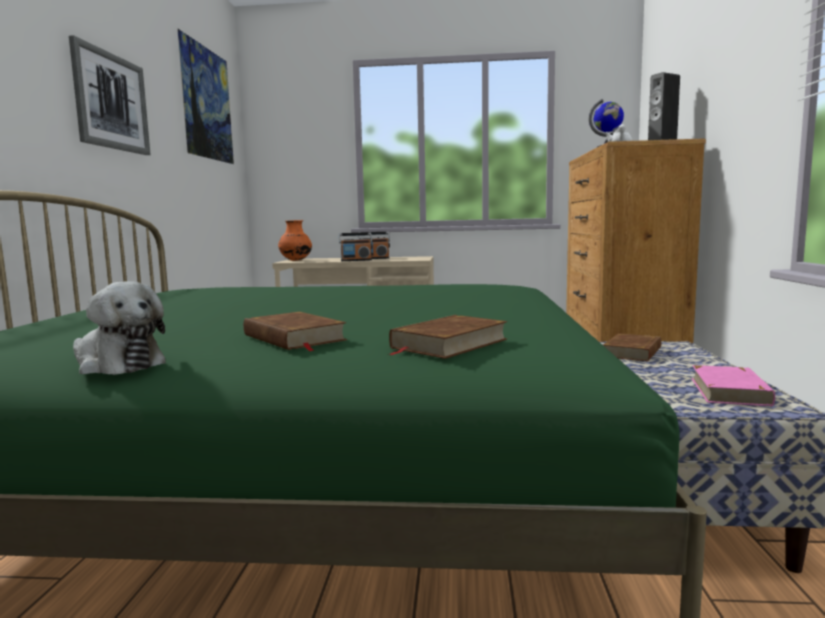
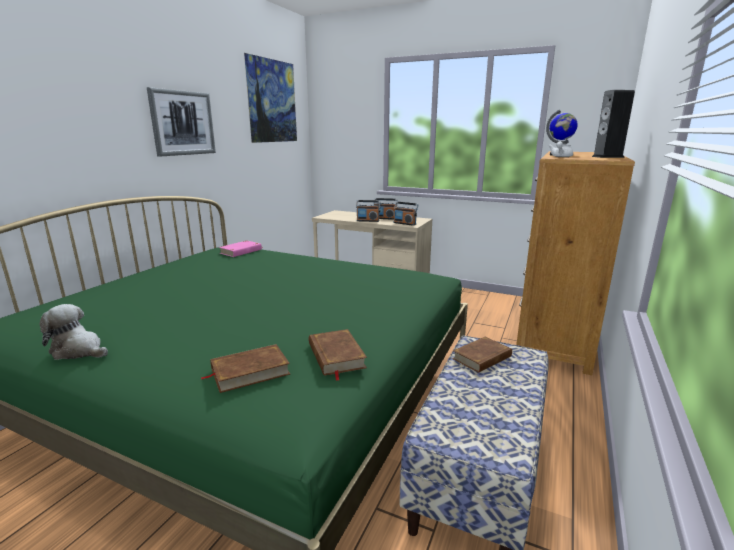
camera: 20 degrees right, 10 degrees up
(117, 364) = (79, 350): plush toy -> plush toy turned 150 degrees clockwise
(293, 338) = (184, 341): brown book -> brown book (336, 356)
(295, 260) = (330, 215): orange vase -> none
(408, 259) = (405, 223): none -> radio
(730, 391) = (493, 427): pink book -> pink book (241, 251)

